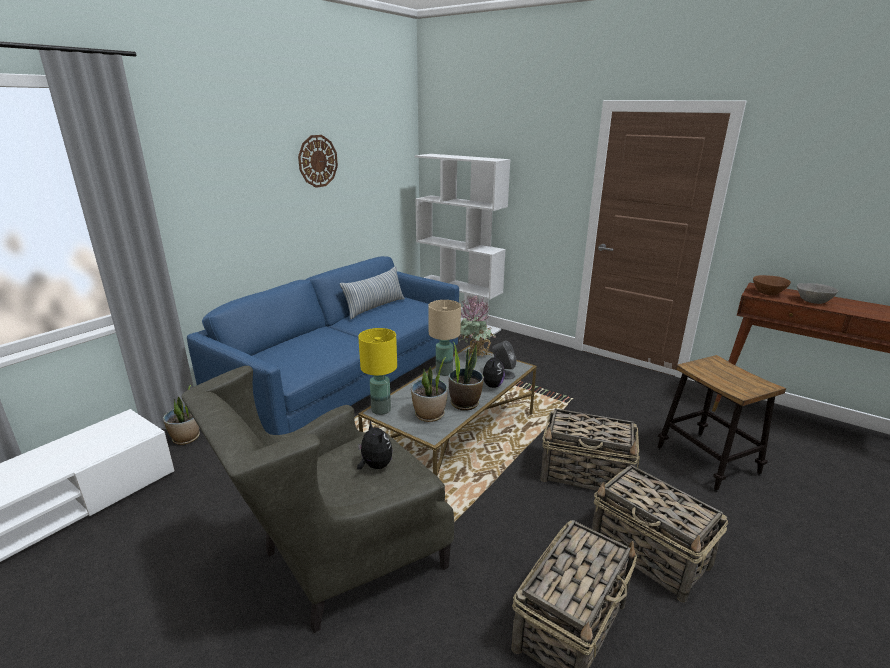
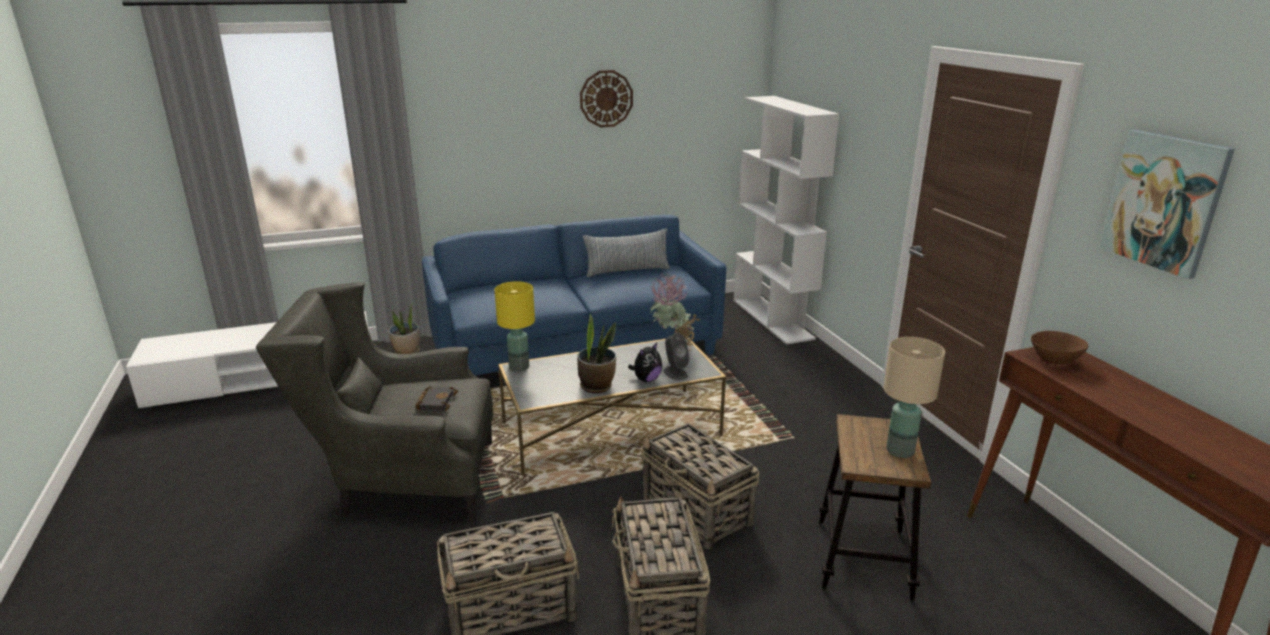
camera: 35 degrees right, 0 degrees up
(375, 466) = (436, 401): plush toy -> black book
(429, 415) = (551, 385): potted plant -> none
(443, 372) = (621, 353): beige table lamp -> beige table lamp (899, 450)
(813, 301) = (1104, 387): grey bowl -> none
(821, 181) = (1164, 202): none -> picture

